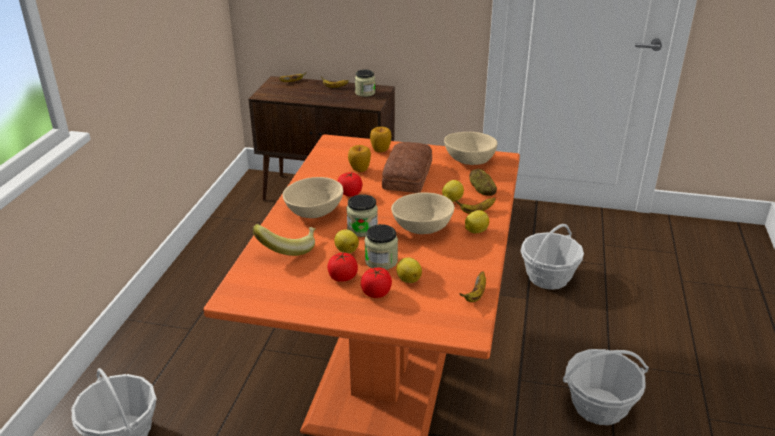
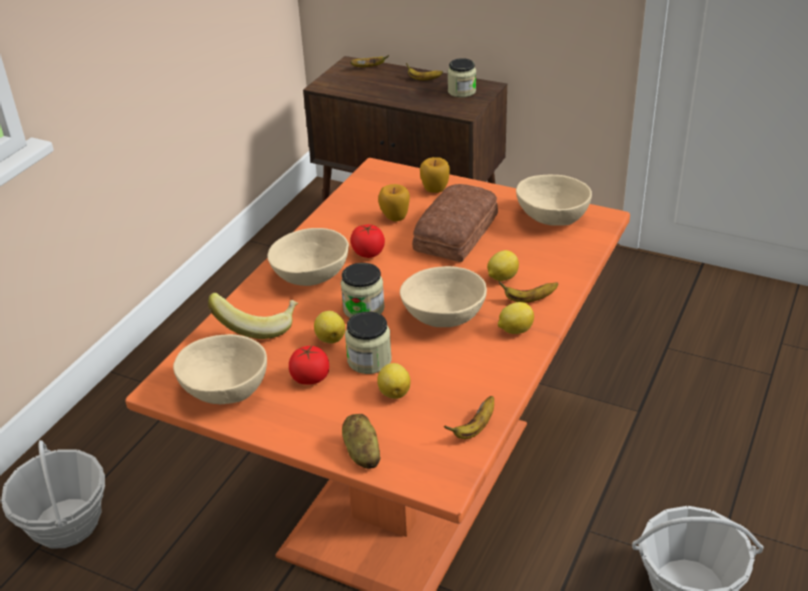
camera: 15 degrees right, 5 degrees up
(282, 293) = (226, 390): none -> beige bowl
(376, 293) = (344, 406): tomato -> none
(481, 190) = (550, 267): potato -> potato (361, 453)
(548, 277) = (680, 384): basket -> none

